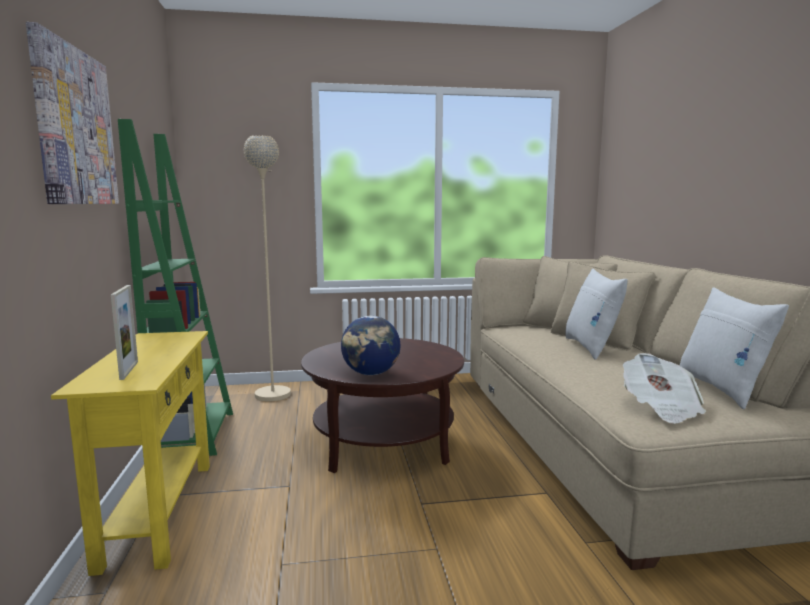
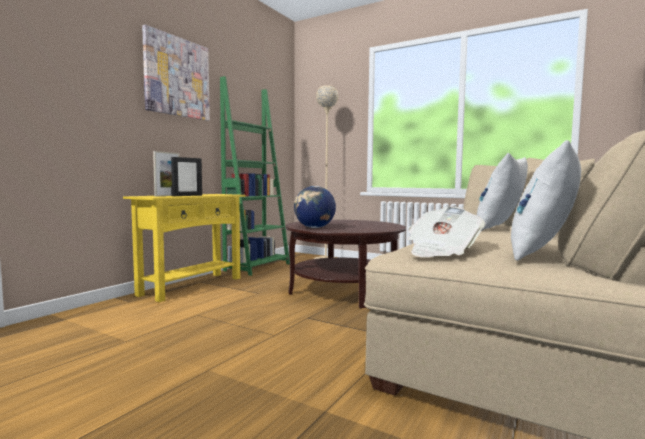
camera: 40 degrees right, 5 degrees down
(158, 361) = (187, 195): none -> picture frame

